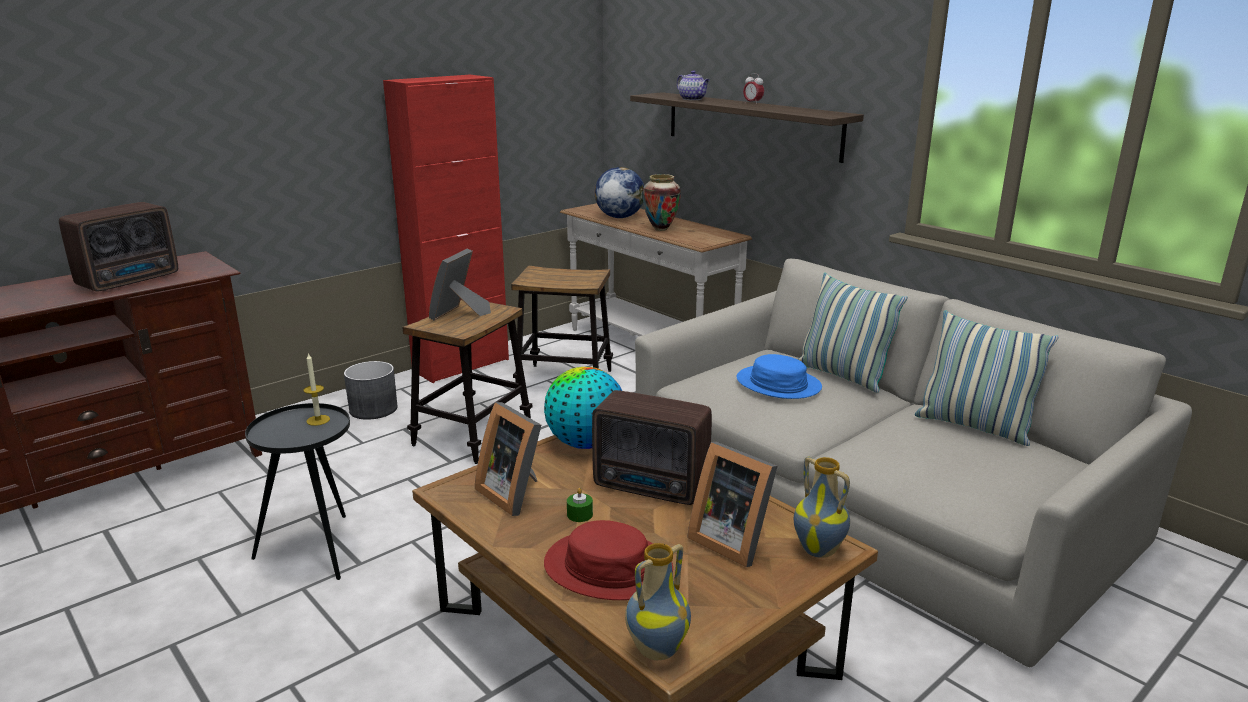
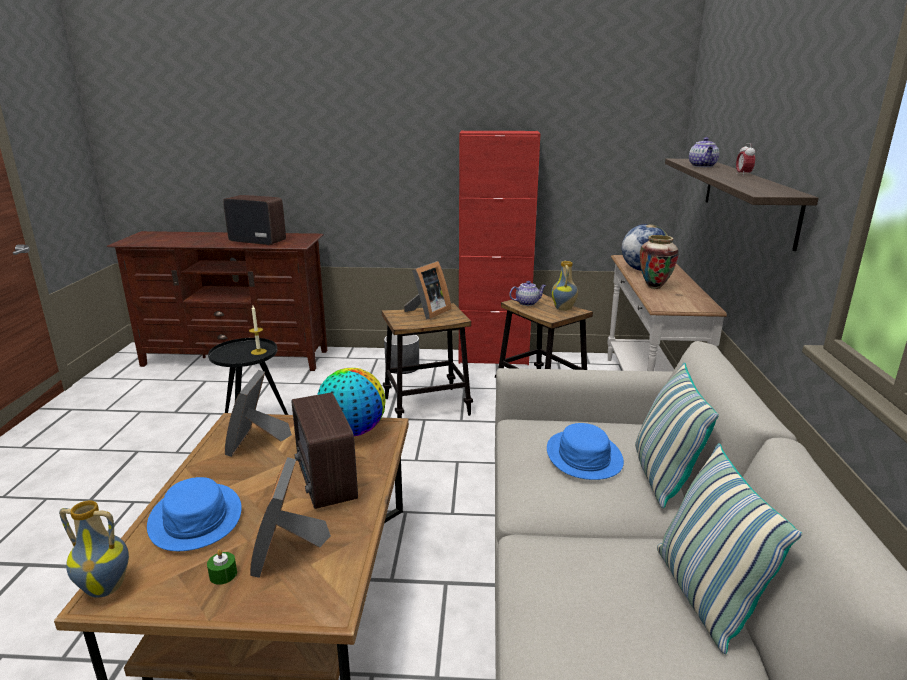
camera: 45 degrees right, 0 degrees up
(131, 280) = (257, 241): radio -> radio turned 150 degrees counterclockwise
(459, 314) = (428, 312): picture frame -> picture frame turned 150 degrees clockwise
(538, 278) = (527, 303): none -> teapot
(579, 514) = (255, 475): green candle -> green candle (223, 574)
(608, 567) = (196, 518): red hat -> blue hat
(819, 550) = (319, 601): vase -> vase (564, 309)

